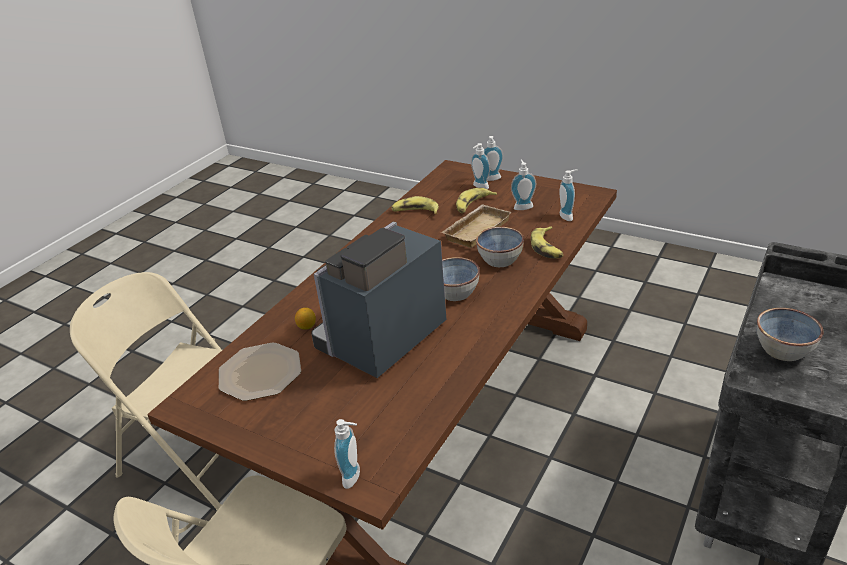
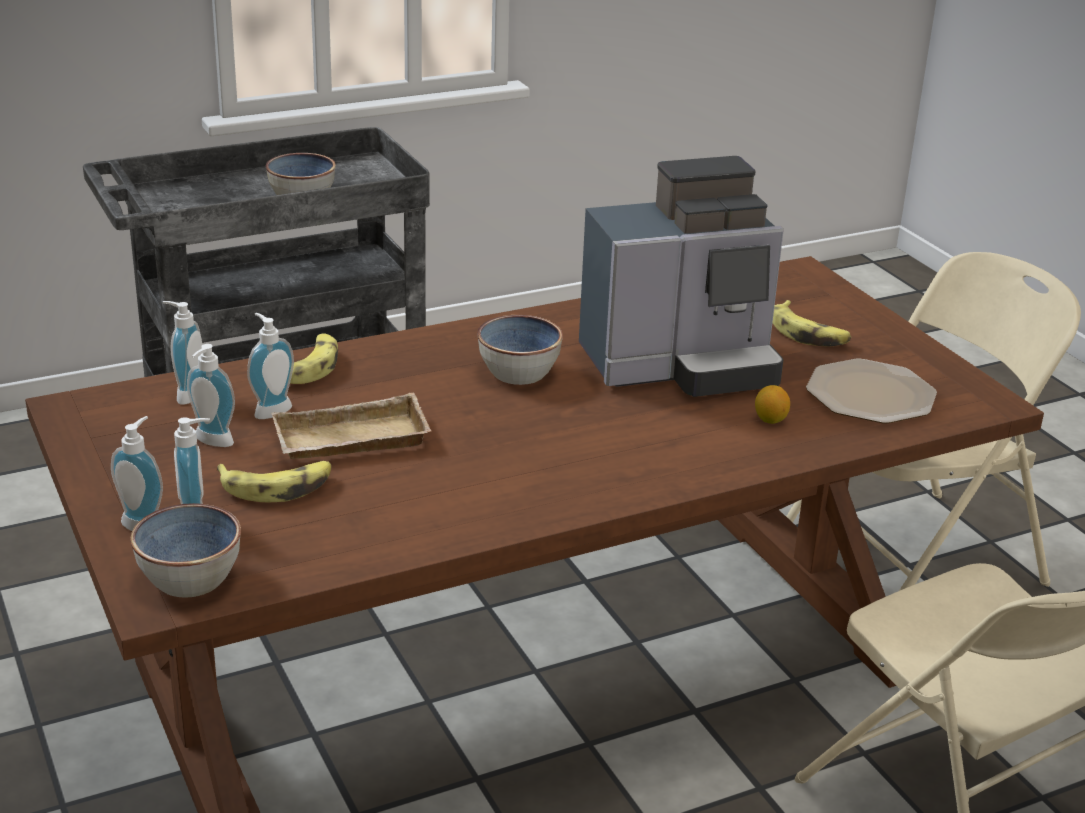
camera: 150 degrees left, 5 degrees down
(354, 477) = (814, 281): soap dispenser -> soap dispenser (270, 410)
(415, 212) = (391, 526): banana -> banana (808, 333)
(499, 259) = (395, 384): bowl -> bowl (190, 579)

